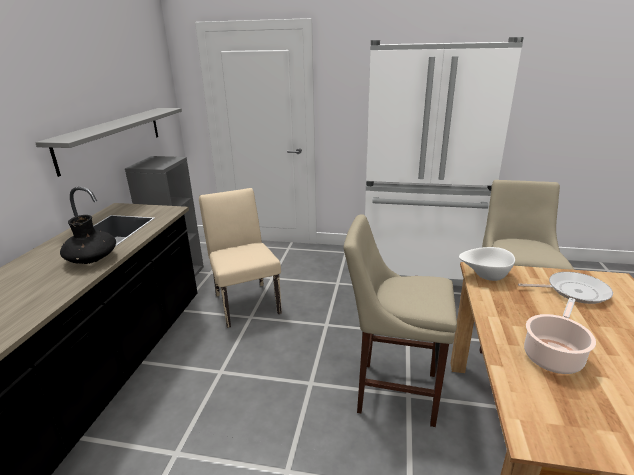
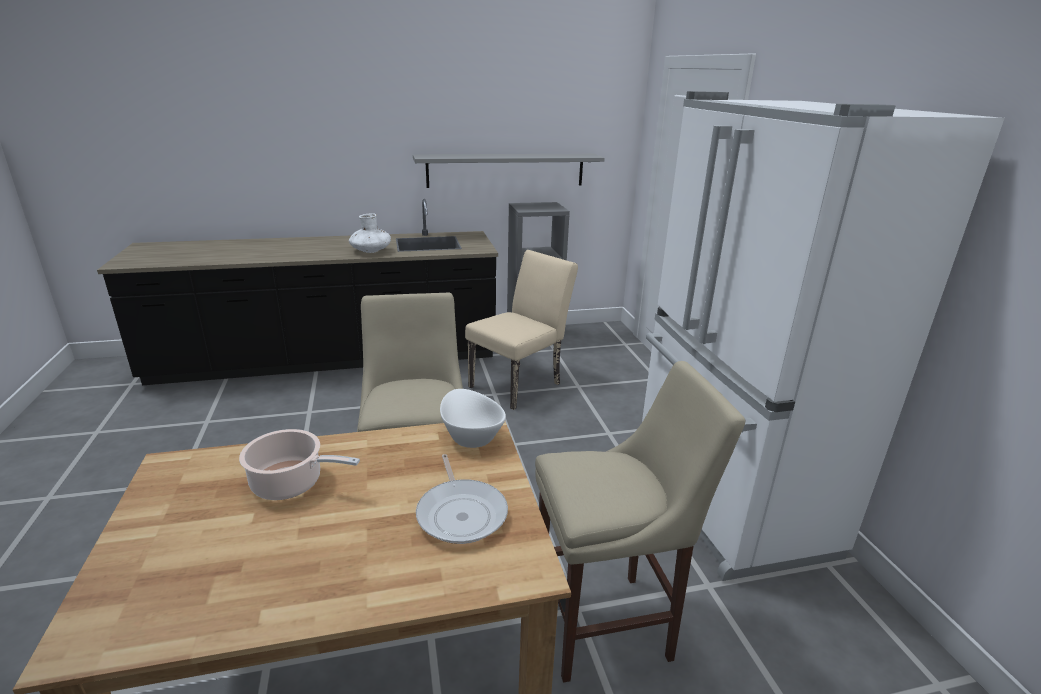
camera: 65 degrees right, 0 degrees up
(92, 259) = (371, 251): black vase -> white vase

